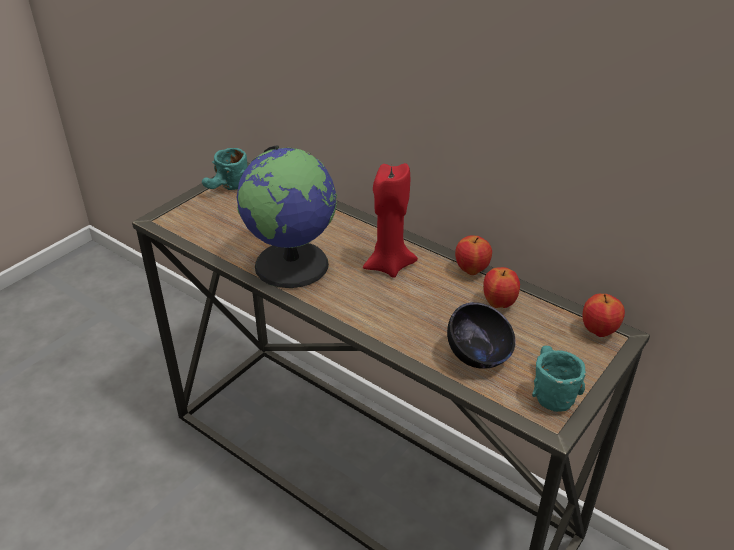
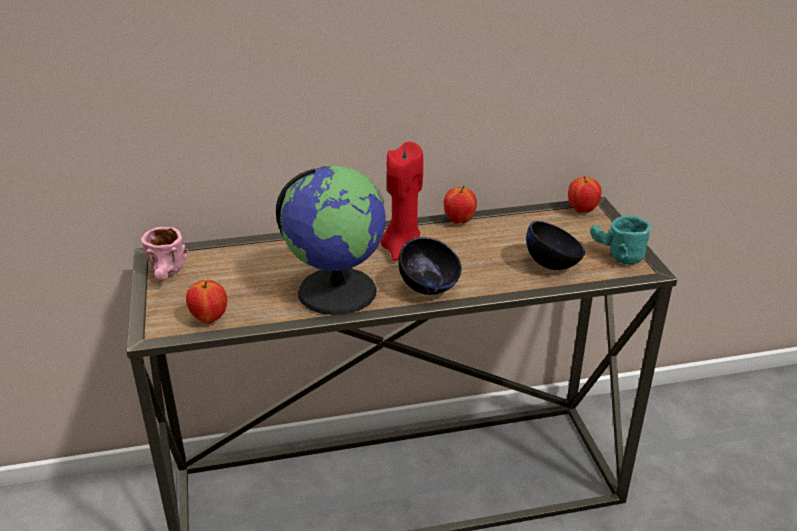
camera: 50 degrees left, 5 degrees down
(227, 188) = (168, 275): turquoise mug -> pink mug
(350, 305) = (429, 288): none -> black bowl
(499, 303) = (507, 229): apple -> apple (209, 319)

